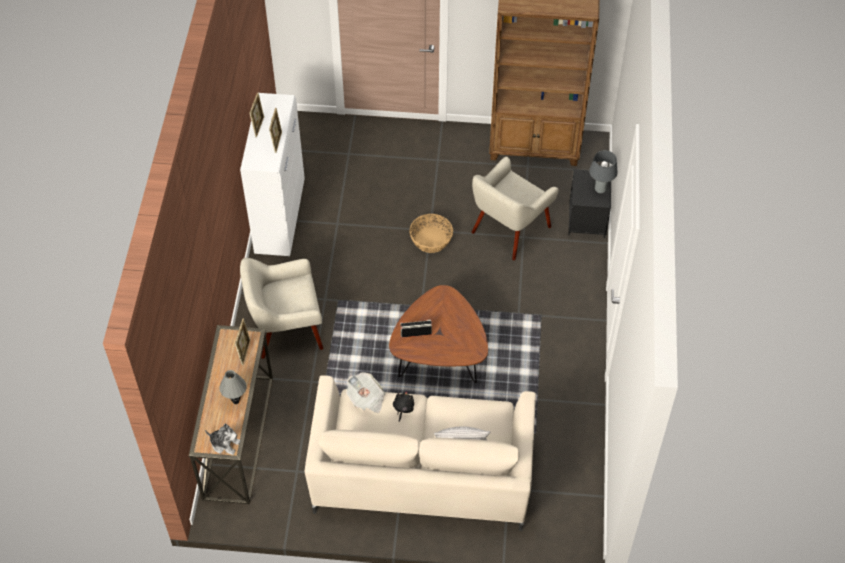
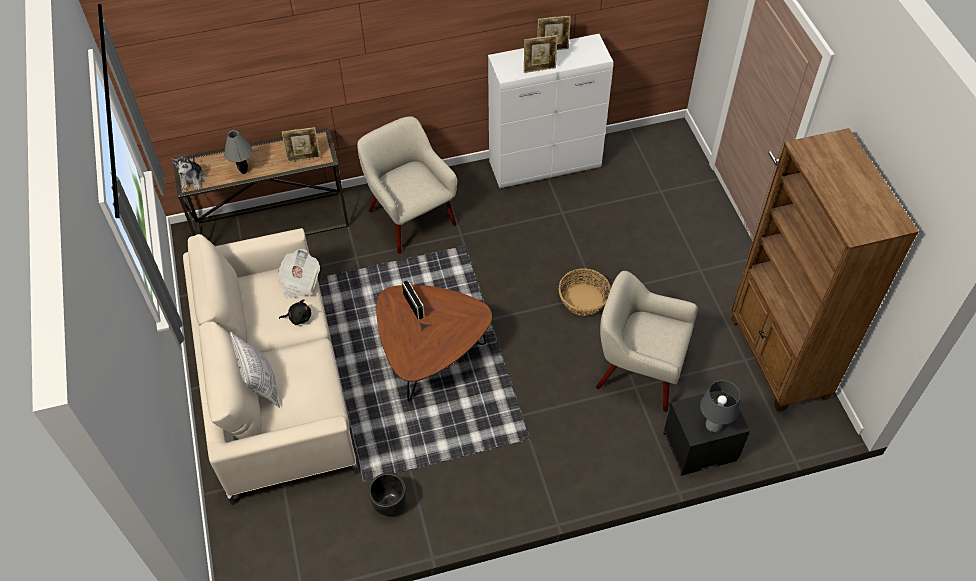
camera: 70 degrees right, 0 degrees up
(561, 421) = (389, 504): none -> black planter

